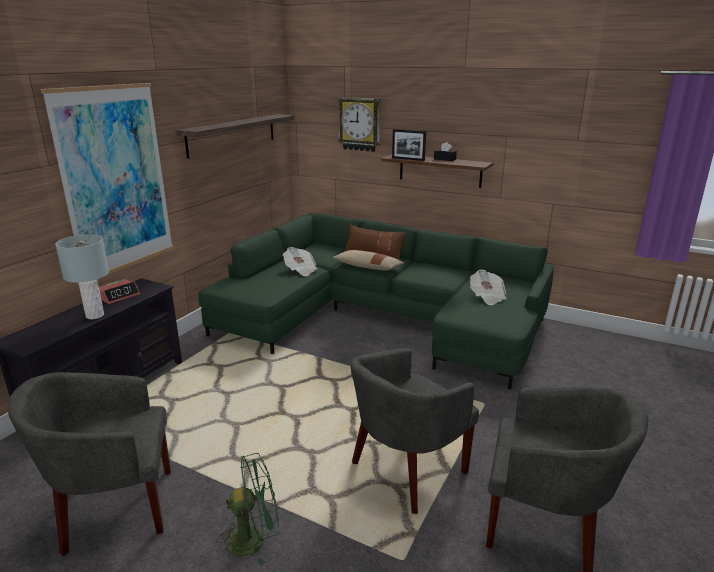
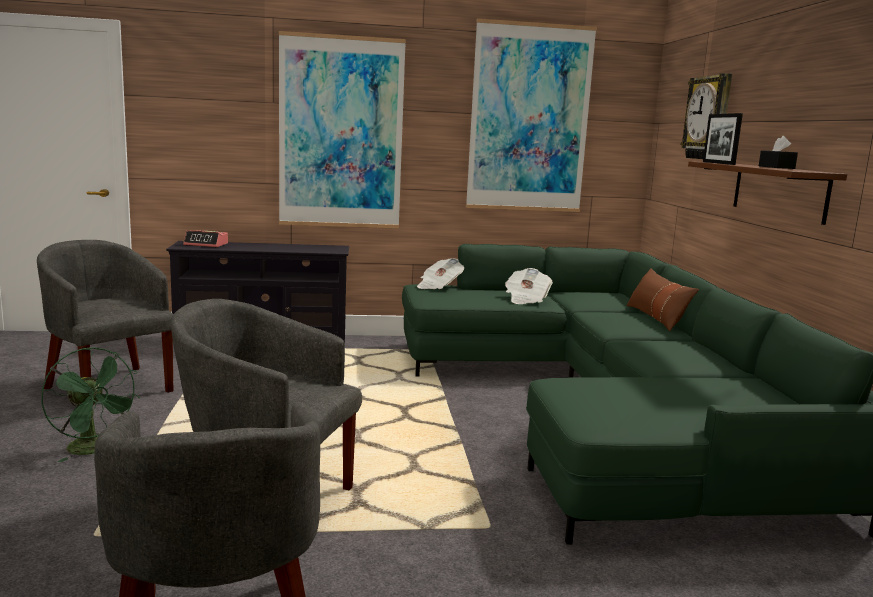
camera: 55 degrees right, 10 degrees down
(95, 315) = (255, 248): grey table lamp -> none
(118, 296) = (301, 247): alarm clock -> alarm clock (206, 244)
(232, 134) = (529, 119): shelf -> picture
(368, 267) = (607, 321): beige pillow -> none
(487, 297) = (672, 394): newspaper -> newspaper (438, 286)

